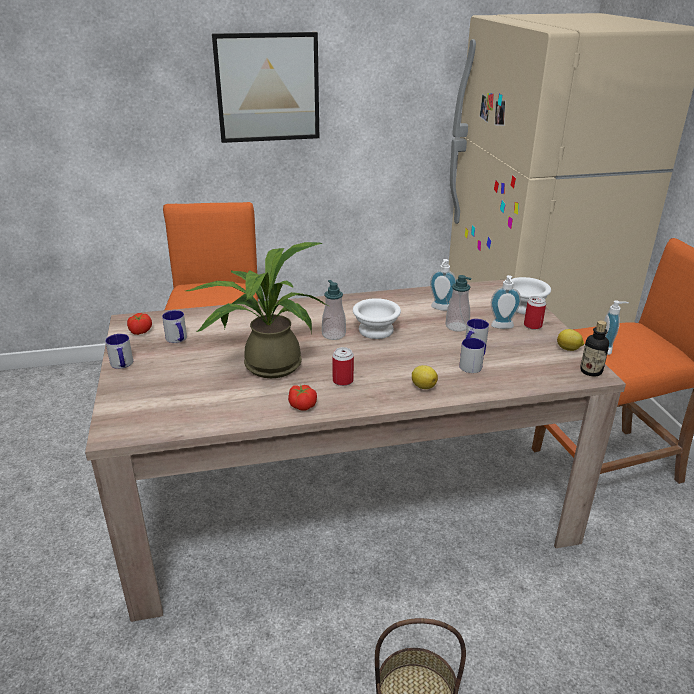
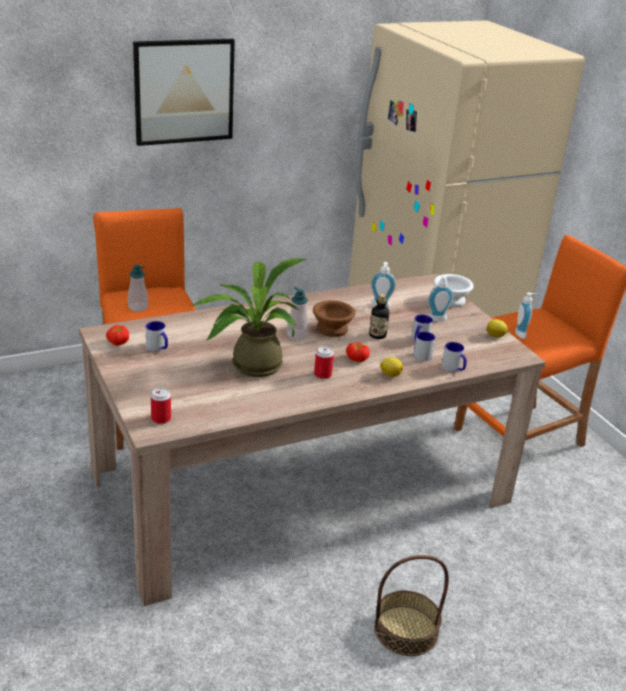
camera: 15 degrees left, 0 degrees up
(122, 365) = (121, 374): mug -> mug (454, 369)
(302, 405) = (298, 397): tomato -> tomato (357, 358)
(376, 330) = (332, 328): white bowl -> brown bowl
(457, 326) = (399, 321): soap dispenser -> soap dispenser (138, 307)
(532, 325) = (462, 317): can -> can (161, 419)
(591, 371) = (517, 353): bottle -> bottle (377, 335)

